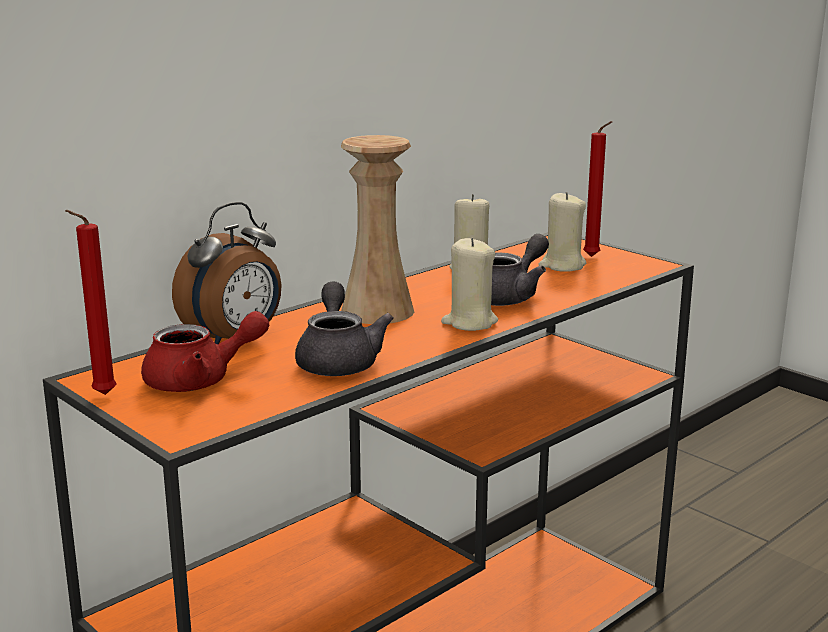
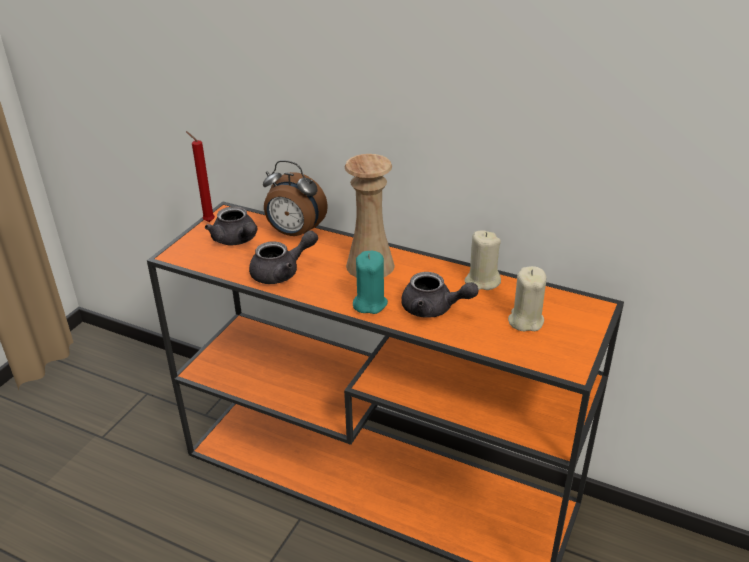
camera: 70 degrees right, 15 degrees up
(200, 380) = (237, 240): red teapot -> grey teapot
(469, 322) = (369, 303): beige candle -> turquoise candle
(593, 257) = (561, 333): red candle -> none

